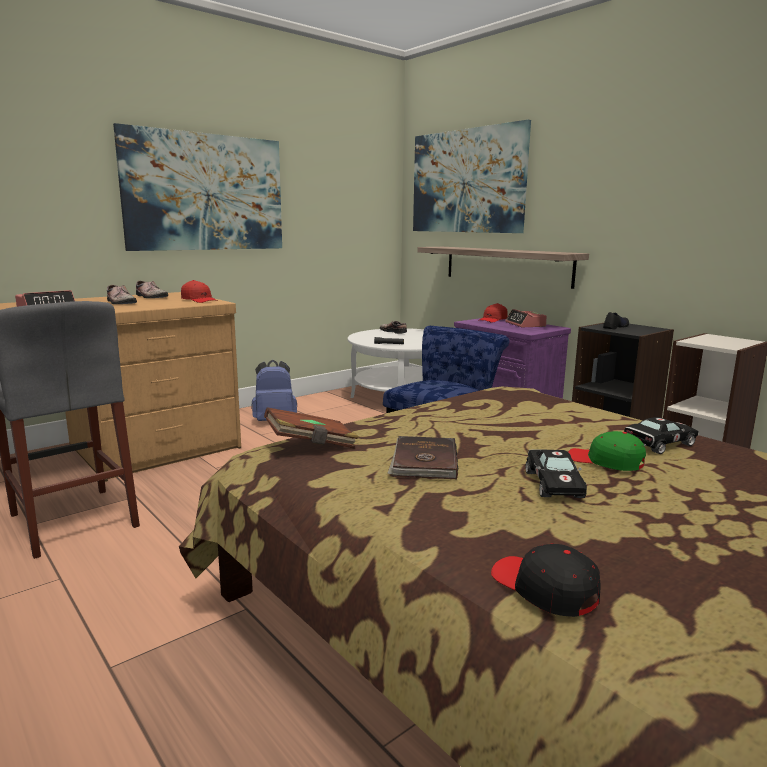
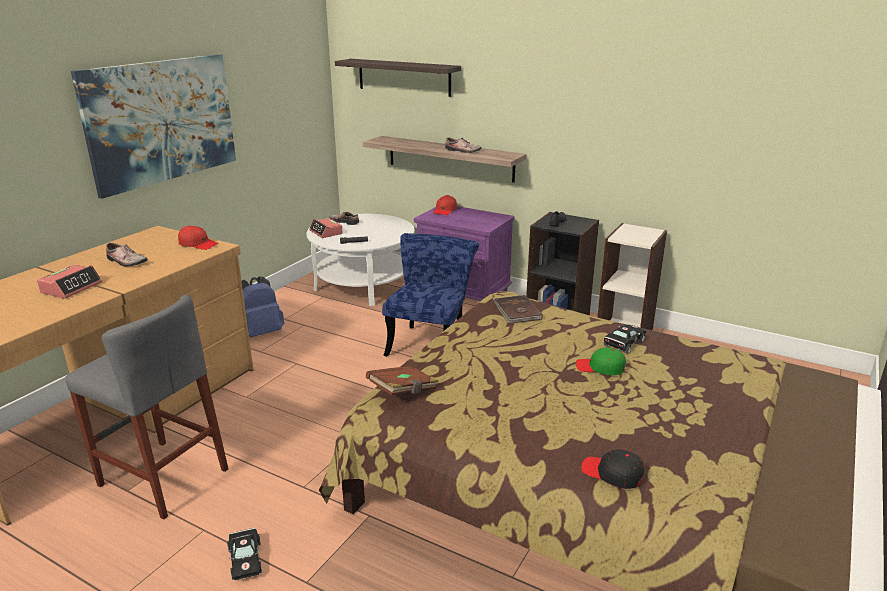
camera: 20 degrees left, 10 degrees up
(150, 297) = (139, 244): shoe -> shoe (462, 151)
(423, 461) = (491, 392): brown book -> brown book (517, 312)
(467, 181) = (404, 77): picture -> shelf
(525, 324) = (476, 215): alarm clock -> alarm clock (326, 232)
(554, 483) = (580, 394): black toy car -> black toy car (245, 559)

